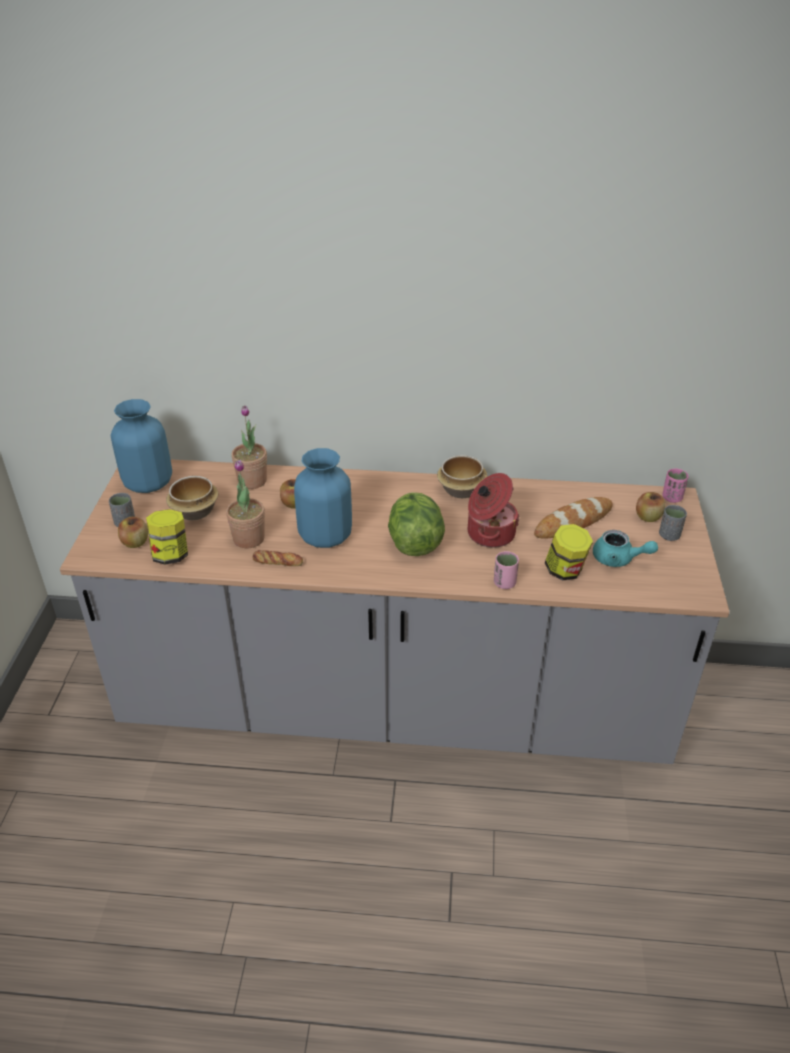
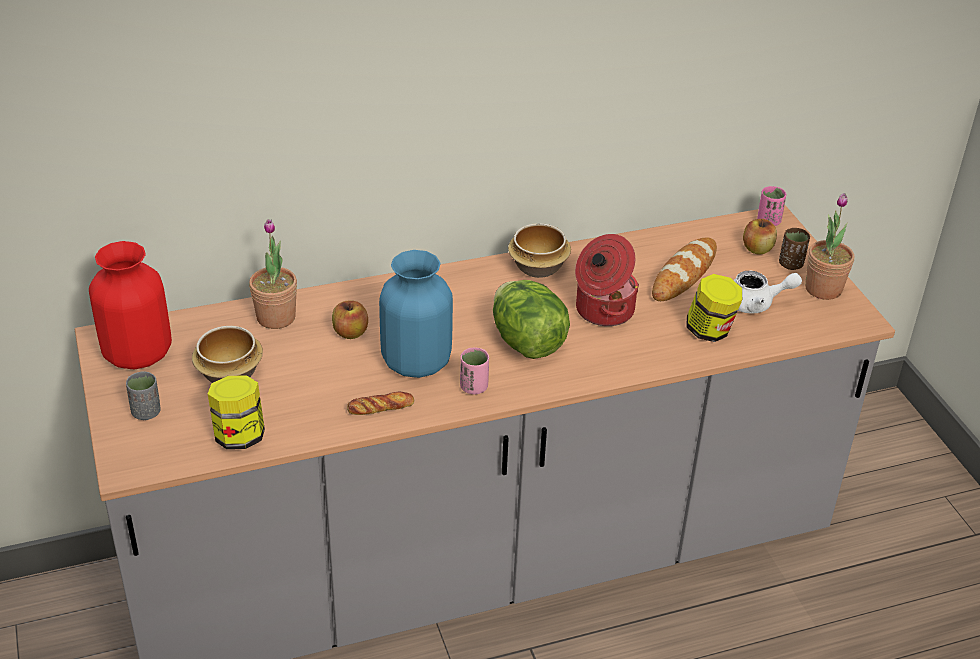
camera: 25 degrees left, 0 degrees up
(135, 542) = (179, 433): apple -> none
(148, 483) = (137, 353): blue vase -> red vase
(249, 539) = (324, 390): potted plant -> potted plant (823, 289)
(504, 583) = (655, 362): pink cup -> pink cup (474, 387)
(618, 559) = (756, 304): turquoise teapot -> white teapot
(669, 535) = (791, 264): grey cup -> brown cup

